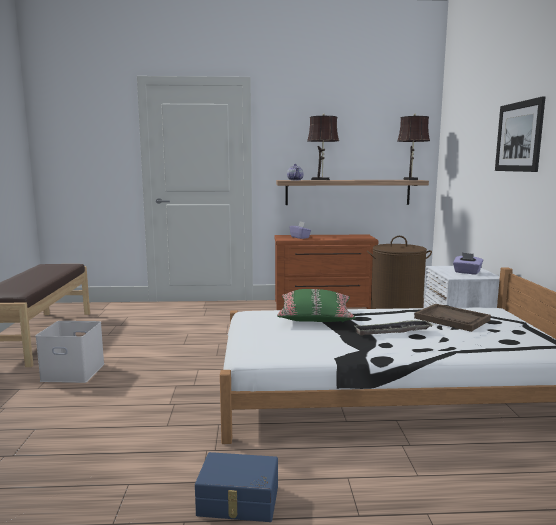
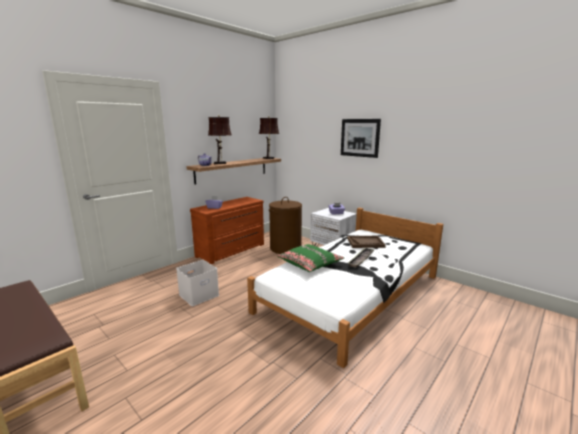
camera: 45 degrees left, 5 degrees up
(71, 372) = (145, 387): white storage box -> white storage box (198, 295)
(238, 502) = (406, 392): blue storage box -> none

